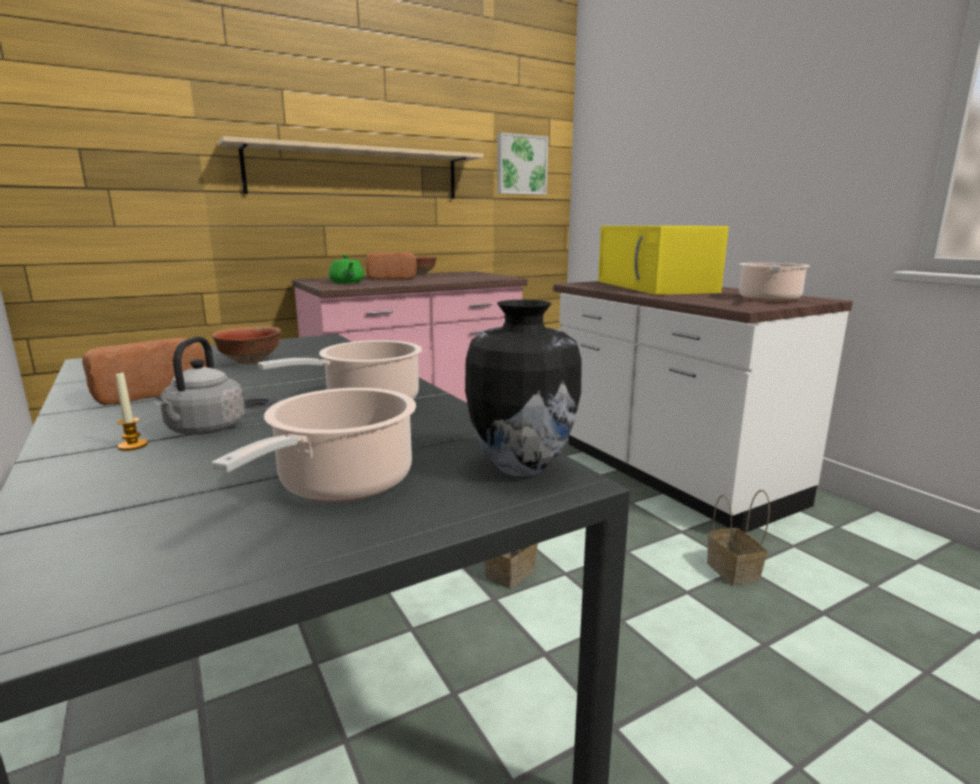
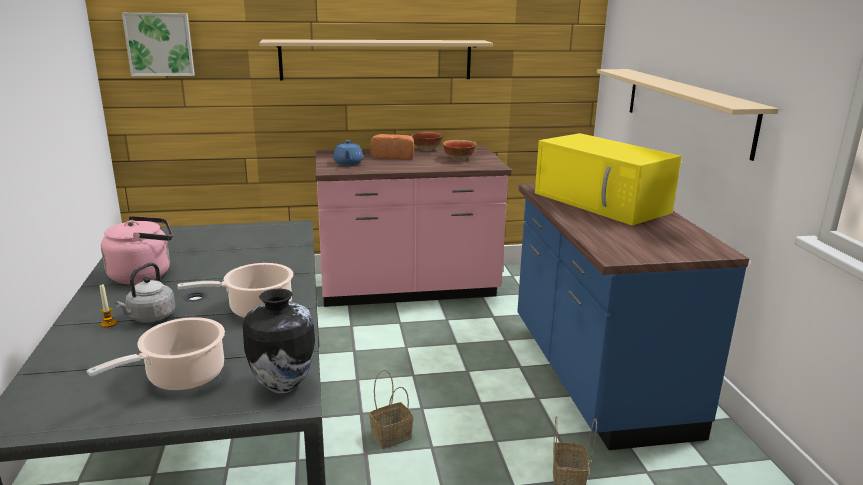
camera: 20 degrees right, 5 degrees up
(147, 393) = (144, 274): bread -> pink kettle
(251, 362) = (226, 249): bowl -> bowl (459, 159)
(347, 282) = (348, 163): green teapot -> blue teapot
(521, 165) = (543, 45): picture -> picture (160, 44)
(655, 286) = (602, 203): yellow microwave -> yellow microwave turned 45 degrees counterclockwise
(667, 474) = (596, 377): white counter -> blue counter
(702, 196) = (685, 109): none -> beige shelf
(769, 300) = (664, 245): cooking pot -> none

